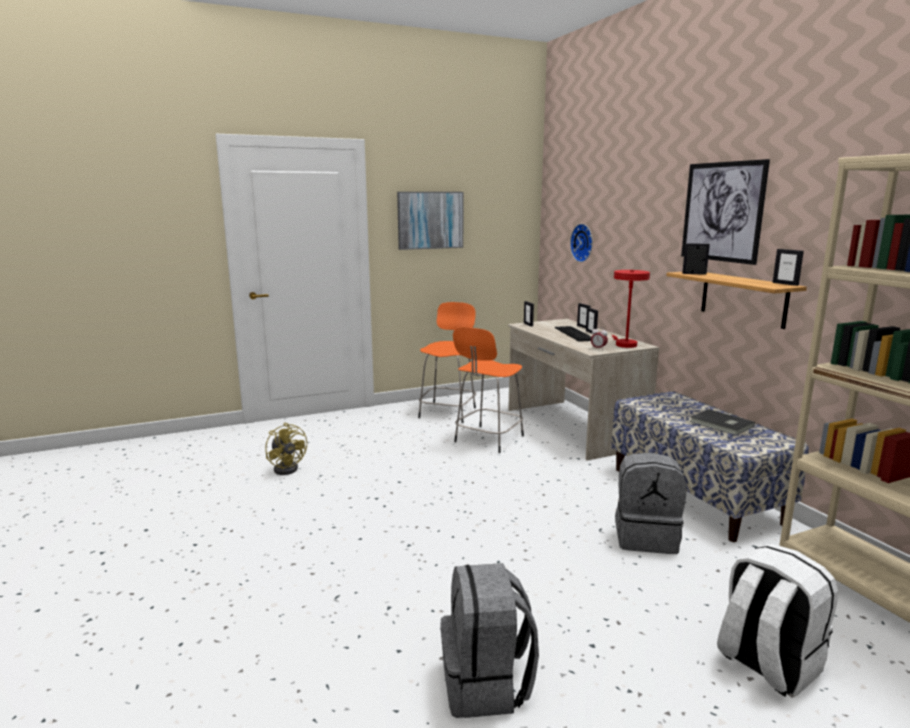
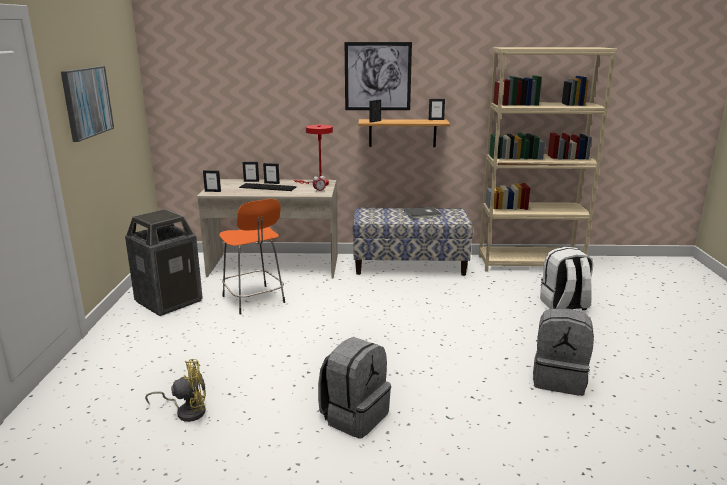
camera: 65 degrees left, 5 degrees up
(448, 412) = (169, 301): orange stool -> trash can
(583, 242) = (222, 108): wall clock -> none
(646, 537) = (445, 294): grey backpack -> grey backpack (354, 416)

